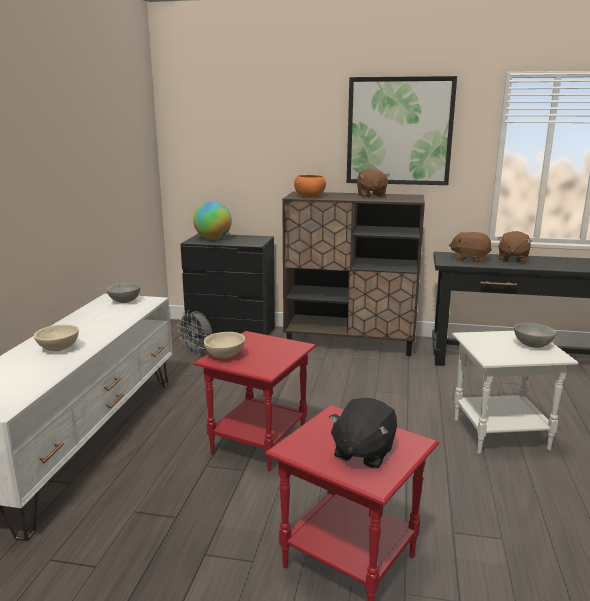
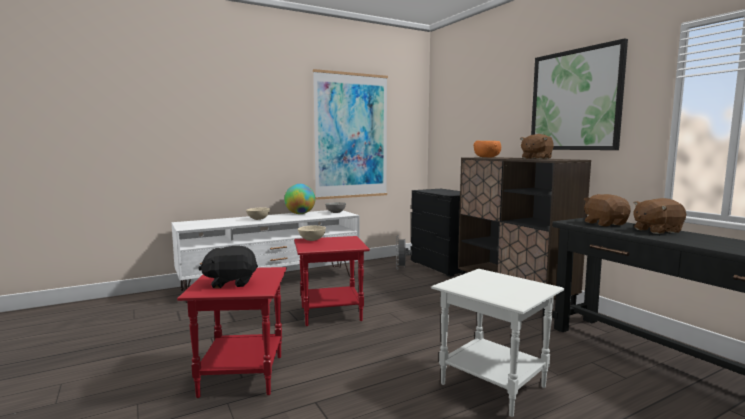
camera: 50 degrees right, 10 degrees down
(97, 174) = (351, 136): none -> picture
(213, 239) = (437, 190): globe -> globe (300, 214)
(532, 345) = (516, 291): grey bowl -> none

